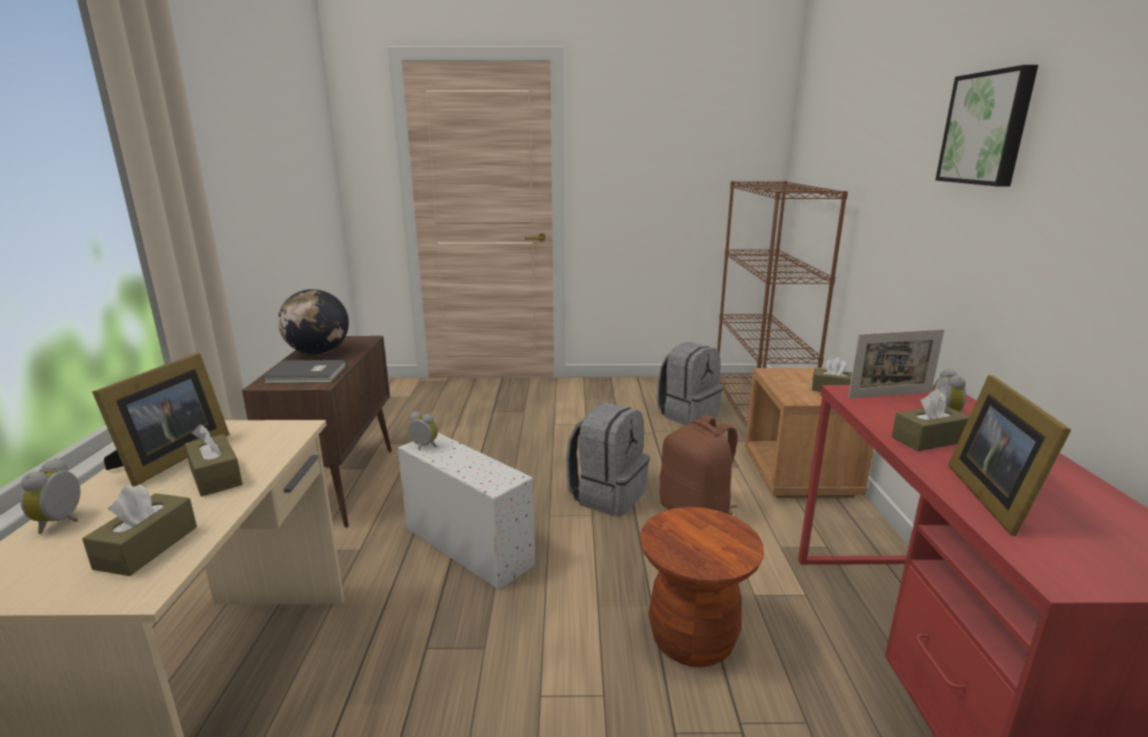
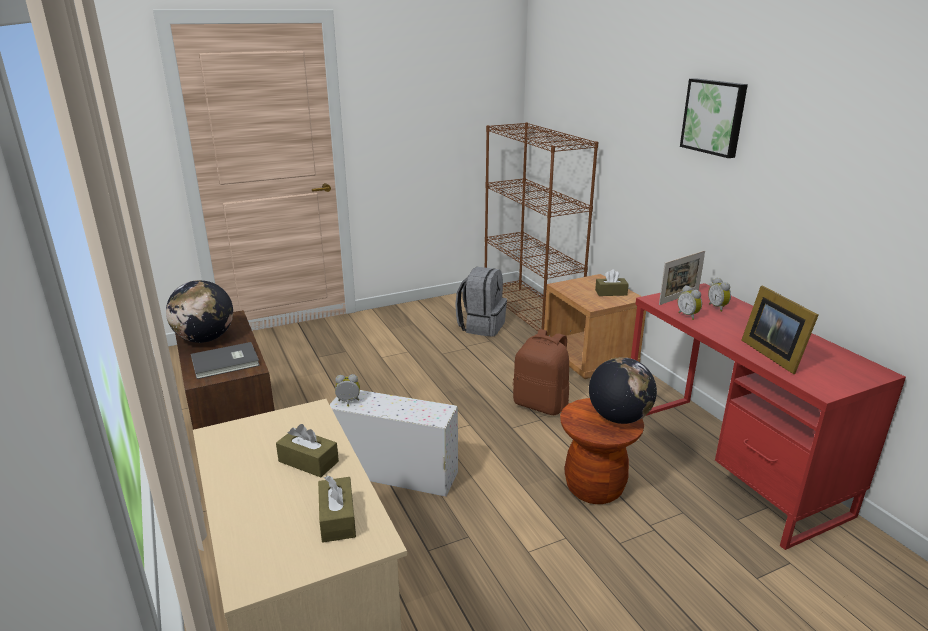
camera: 25 degrees left, 5 degrees up
(63, 522) = (242, 523): alarm clock -> alarm clock (688, 315)
(169, 458) = (246, 459): picture frame -> none
(607, 495) = (469, 406): grey backpack -> none
(728, 544) = (619, 417): none -> globe
(928, 439) = (720, 325): brown tissue box -> none

